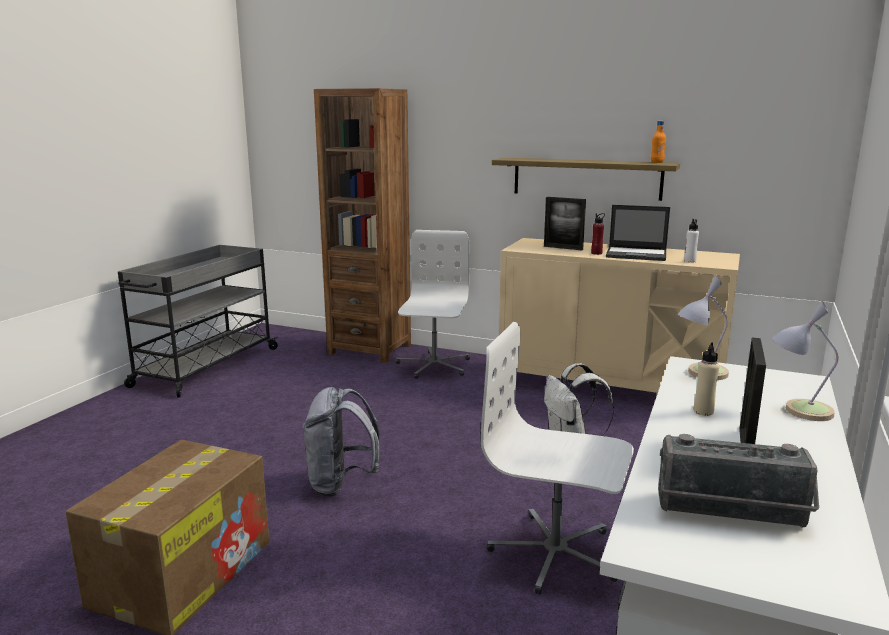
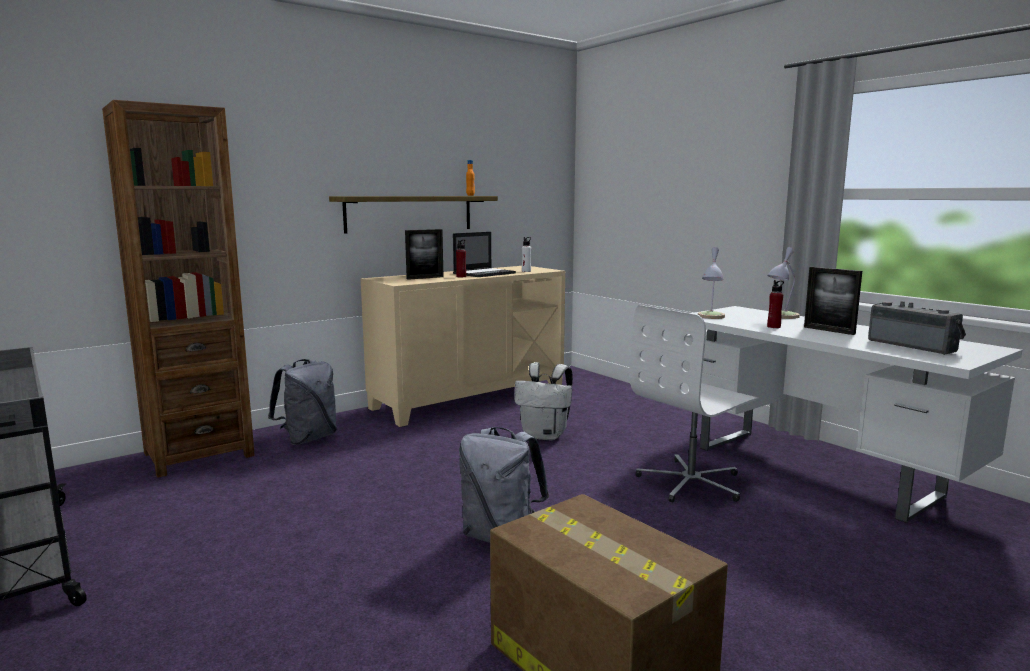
camera: 60 degrees left, 5 degrees down
(433, 366) = (308, 438): white office chair -> grey backpack
(703, 411) = (773, 327): beige bottle -> red bottle
(730, 514) = (913, 346): radio -> radio turned 75 degrees counterclockwise

